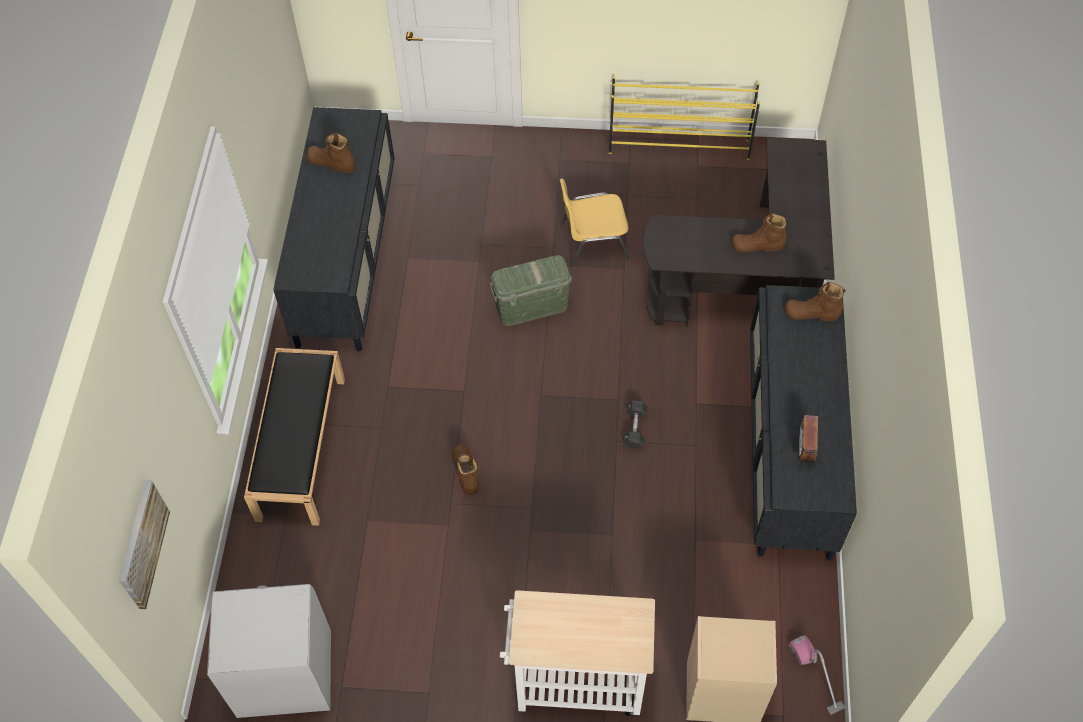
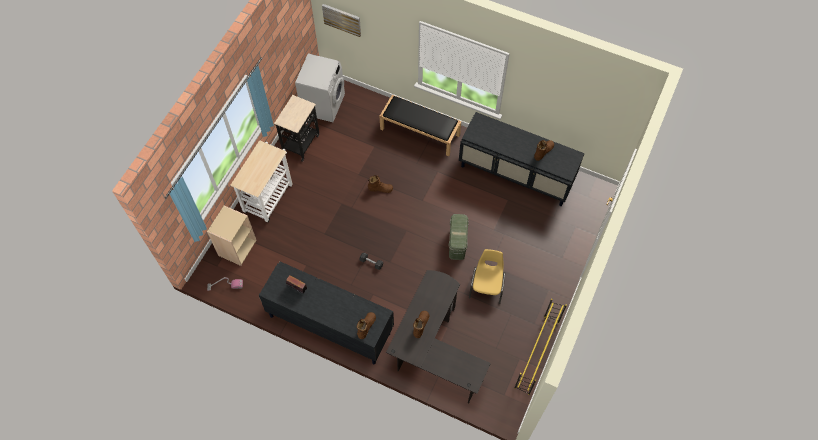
camera: 110 degrees right, 5 degrees up
(411, 675) = (301, 143): none -> cart

